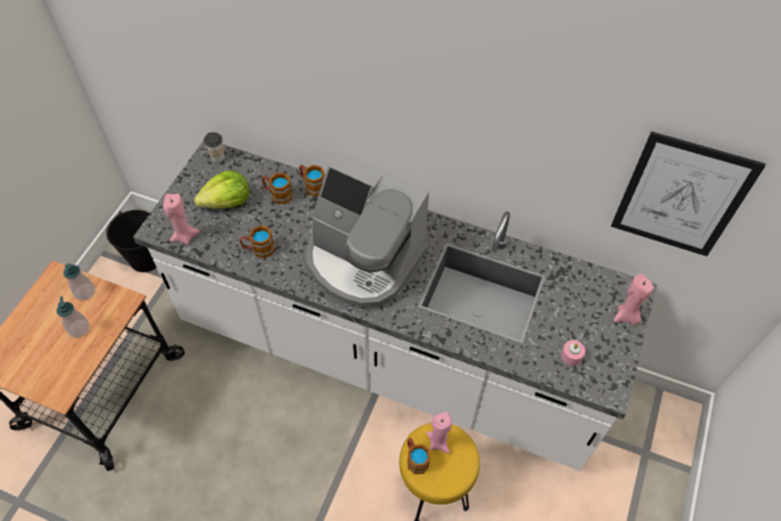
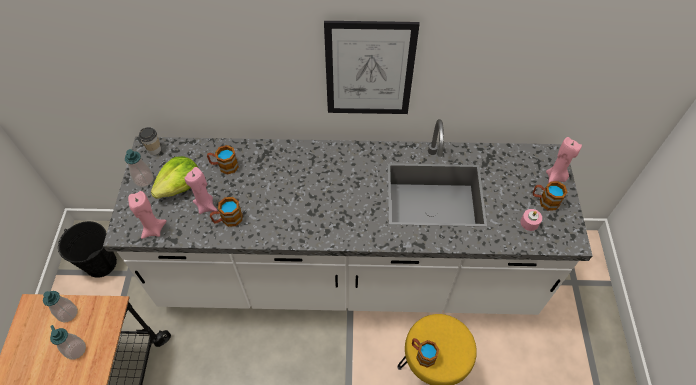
camera: 20 degrees left, 0 degrees up
(196, 184) = (144, 180): none -> soap dispenser
(312, 185) = (252, 149): mug -> mug (544, 200)
(363, 260) = (325, 199): coffee machine -> none
(438, 442) = (435, 332): pink candle -> pink candle (206, 206)
(681, 196) = (585, 62): picture -> picture (369, 70)

